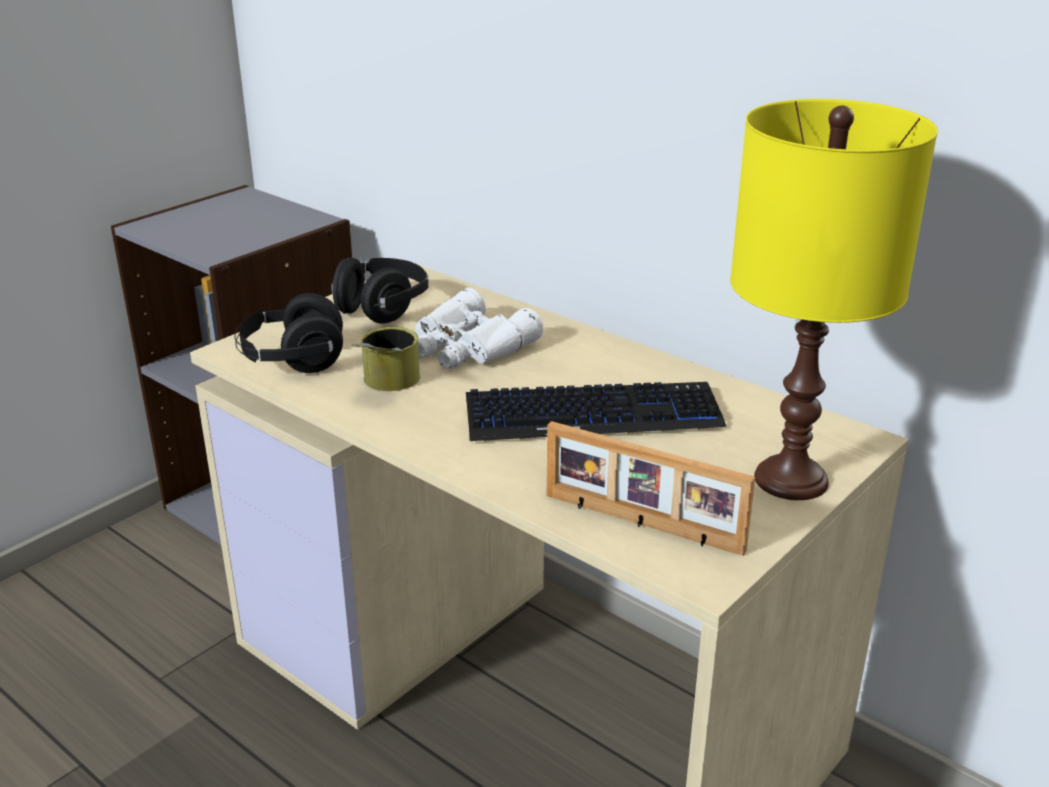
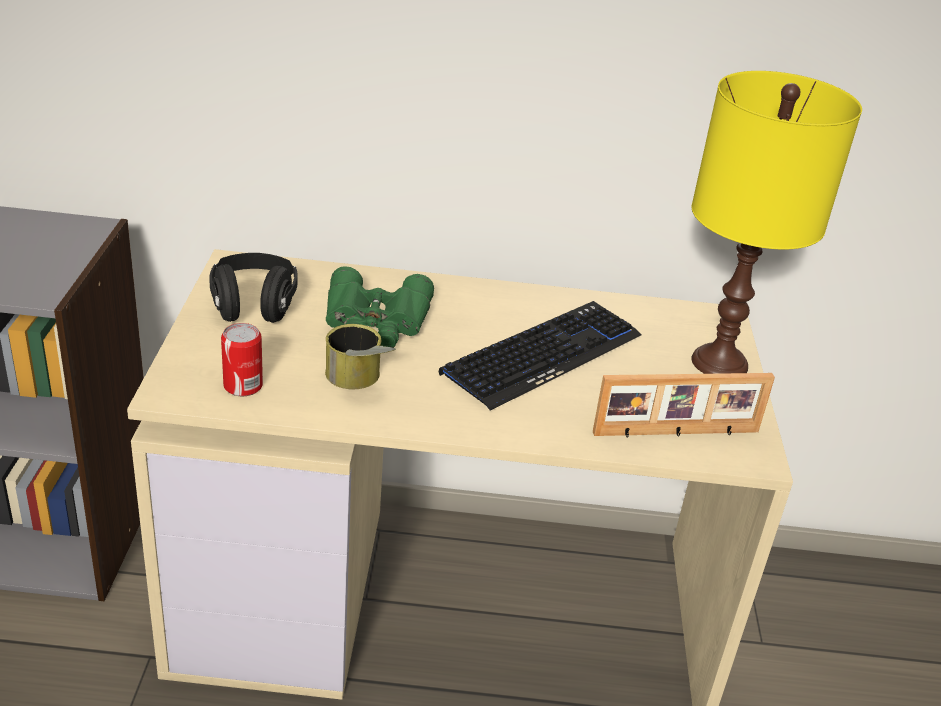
camera: 40 degrees left, 5 degrees up
(292, 361) = (243, 386): black headphones -> can
(468, 346) = (376, 323): white binoculars -> green binoculars

